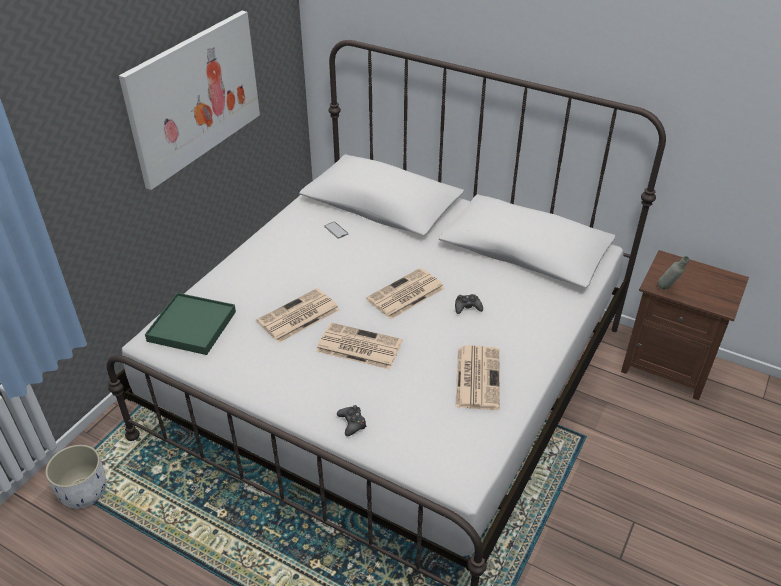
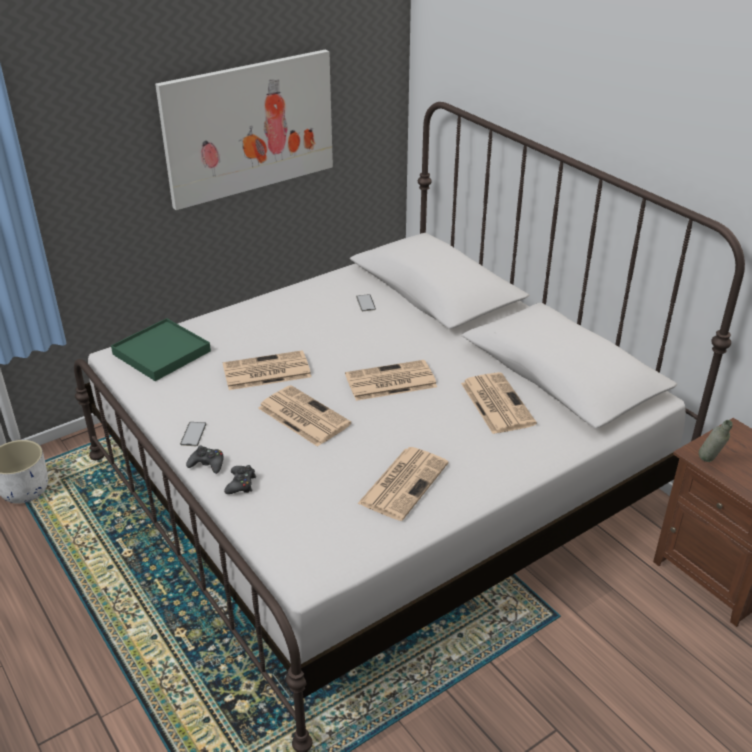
camera: 25 degrees right, 5 degrees down
(278, 393) = (193, 434): none -> phone
(467, 307) = (447, 412): black game controller -> black game controller (207, 464)
(497, 288) = (496, 403): none -> newspaper

